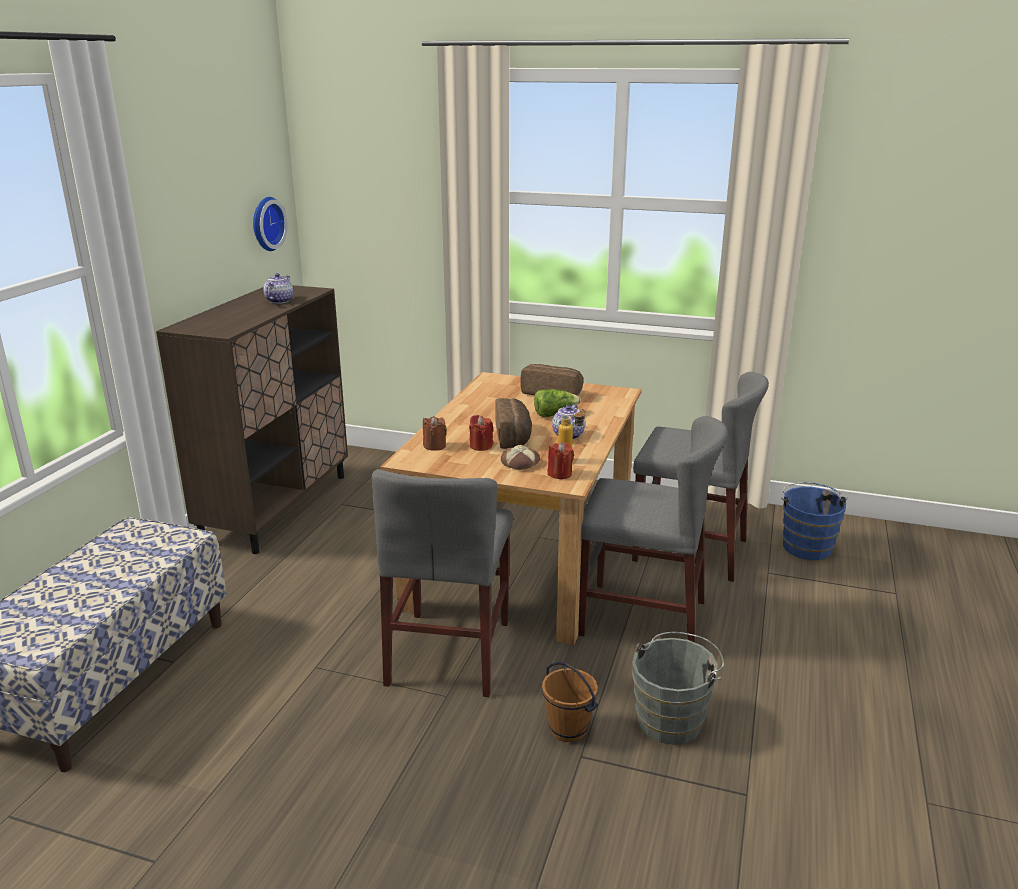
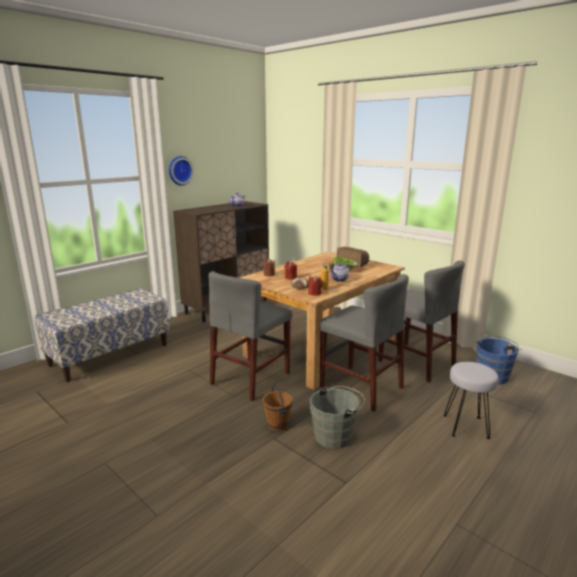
camera: 25 degrees right, 5 degrees down
(265, 223) = (246, 172): wall clock -> wall clock (179, 170)
(514, 437) = (311, 276): bread -> none
(832, 642) = (466, 426): none -> grey stool

